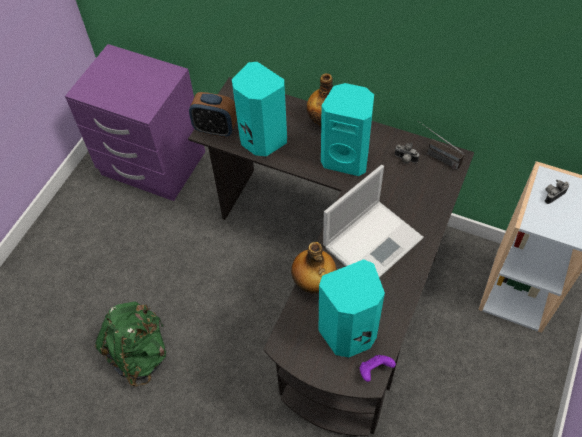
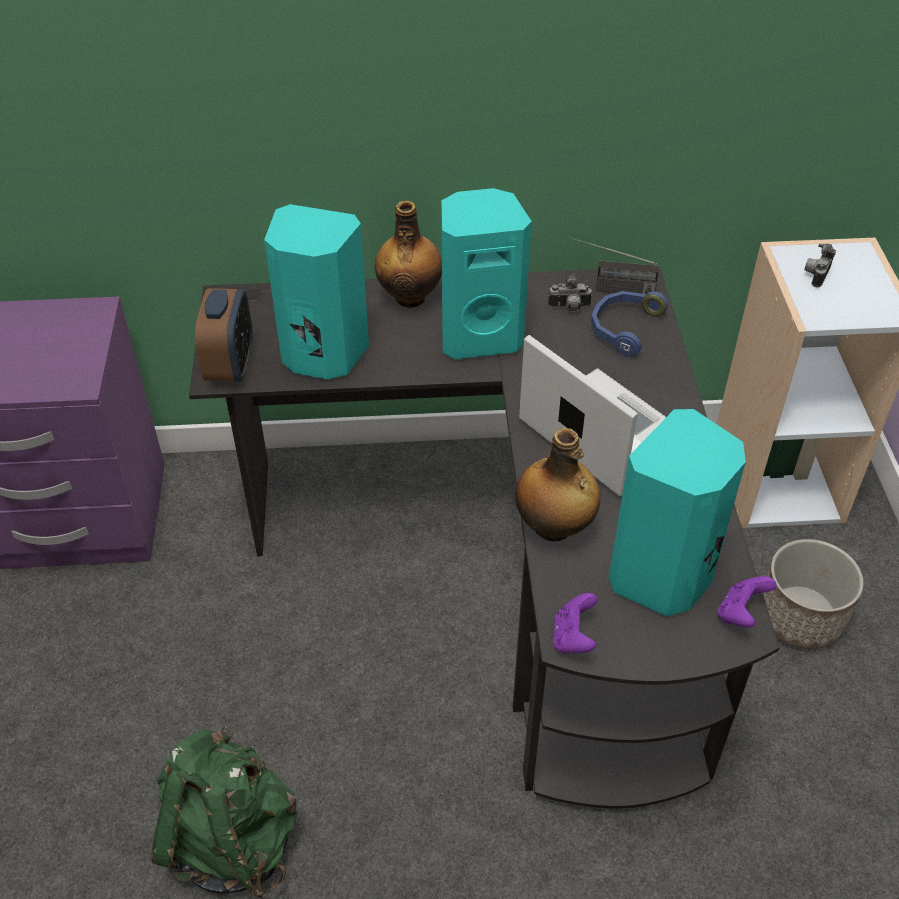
camera: 30 degrees left, 10 degrees down
(215, 129) = (231, 365): alarm clock -> alarm clock turned 75 degrees counterclockwise
(285, 344) = (573, 637): none -> purple game controller
(374, 241) = (603, 432): laptop -> laptop turned 60 degrees counterclockwise
(426, 183) = (623, 328): none -> blue headphones
(477, 373) = (799, 616): none -> planter

